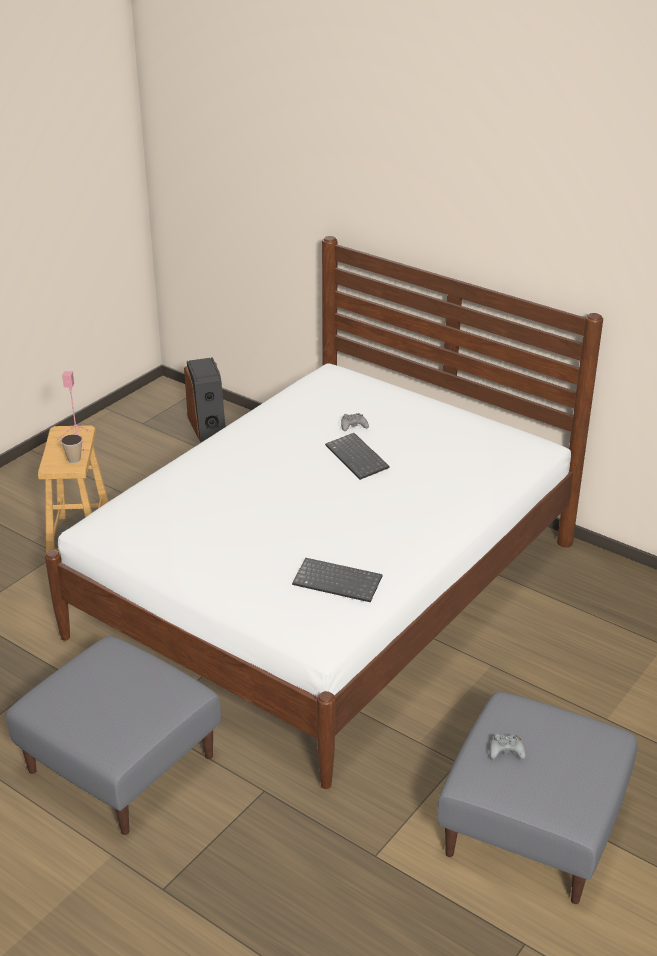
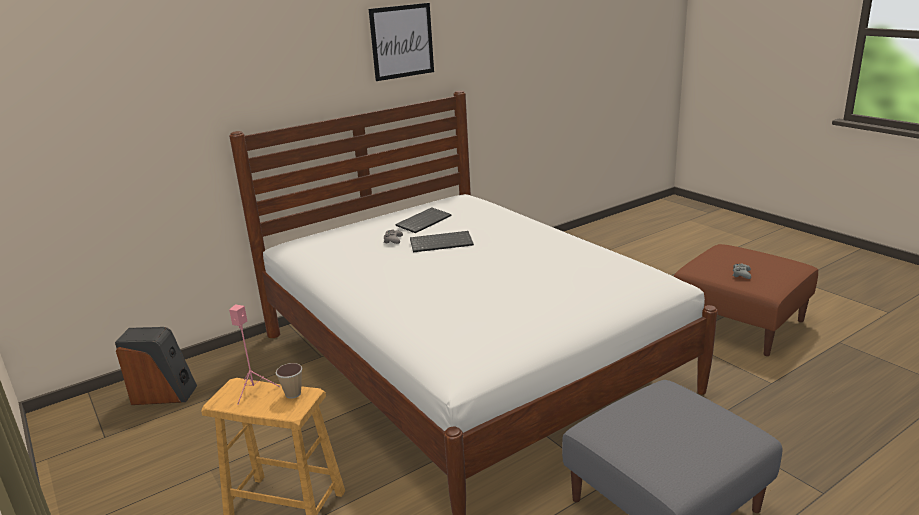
camera: 70 degrees left, 10 degrees down
(339, 581) = (607, 264): keyboard -> keyboard (423, 221)
(533, 828) = (740, 323): grey ottoman -> brown ottoman
(539, 219) = (402, 41): none -> picture

